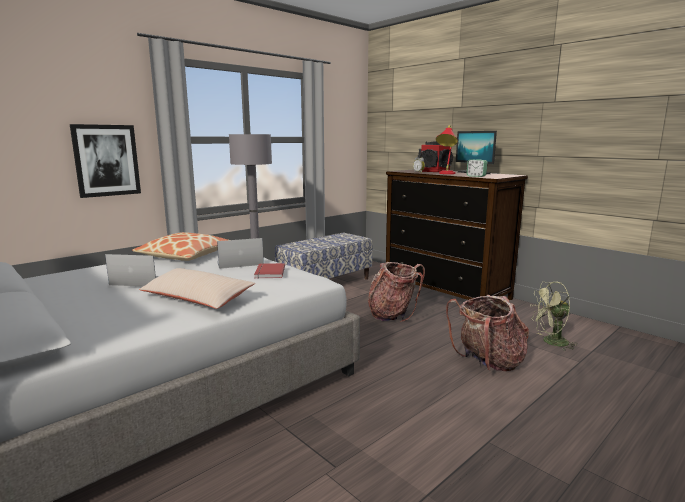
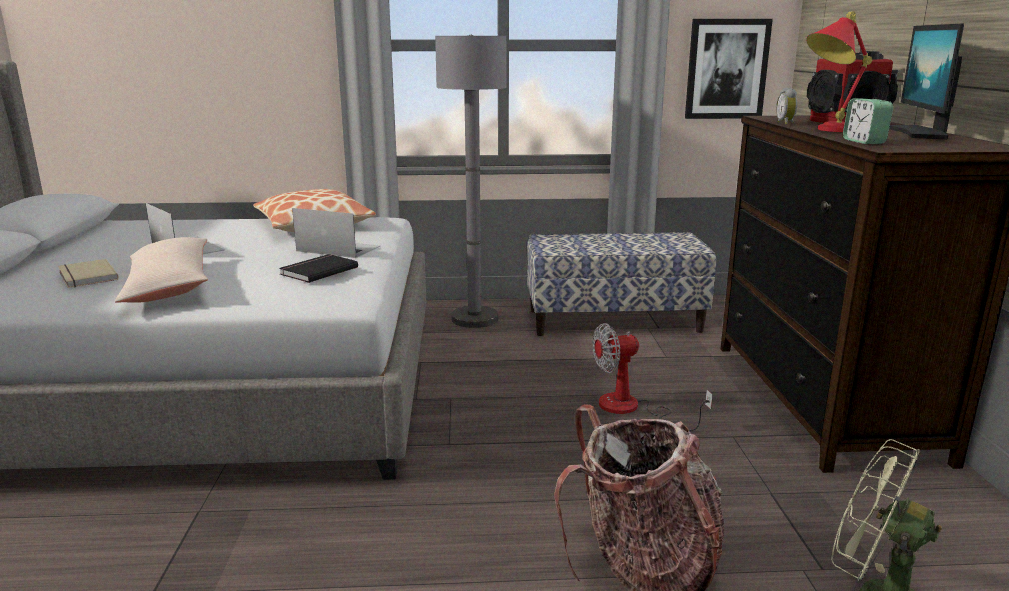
camera: 40 degrees right, 5 degrees up
(106, 160) = (273, 74): picture -> picture (726, 69)
(120, 309) = (86, 276): none -> beige book
(268, 272) = (317, 271): red book -> black book
(393, 314) = (632, 409): backpack -> fan

